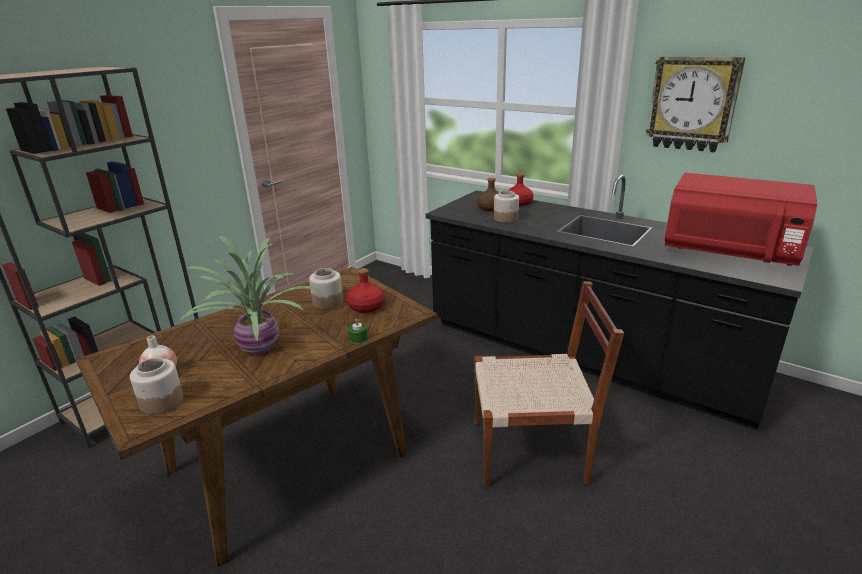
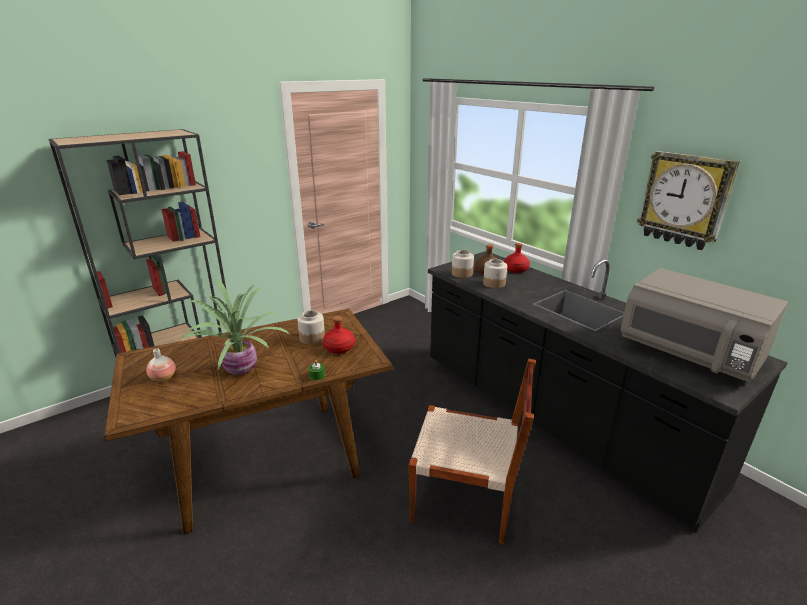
camera: 15 degrees right, 0 degrees up
(161, 401) = (151, 401): jar -> jar (461, 274)
(729, 253) = (689, 354): red microwave -> grey microwave

